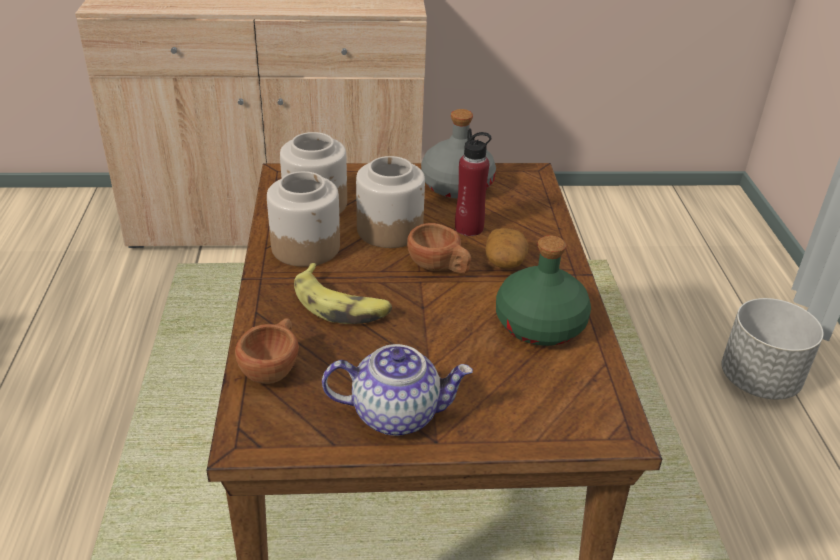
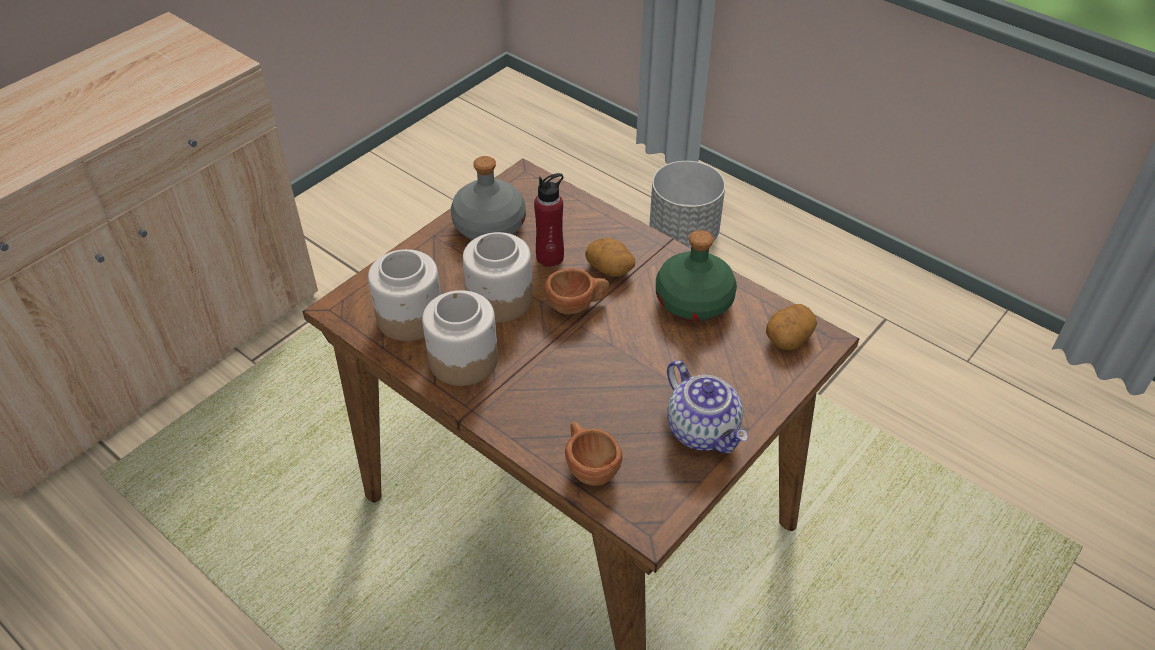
camera: 45 degrees left, 10 degrees up
(341, 305) = (559, 385): banana -> none
(397, 413) = (703, 430): teapot -> teapot turned 105 degrees clockwise
(587, 406) = (788, 336): none -> potato

